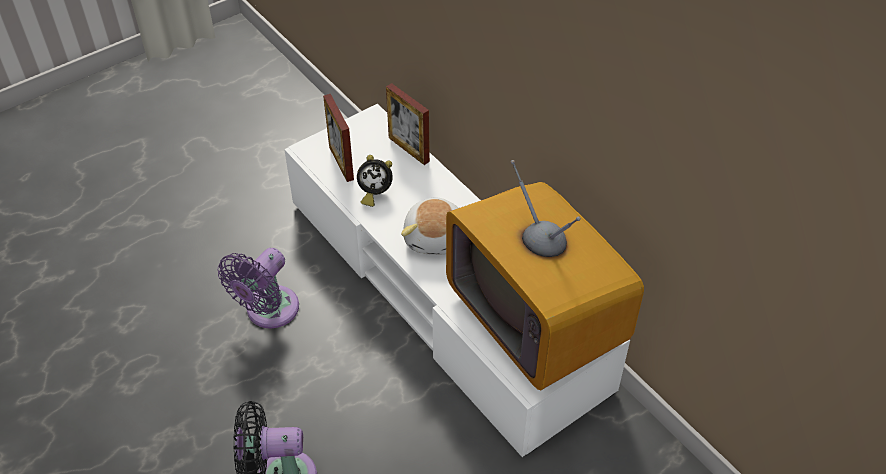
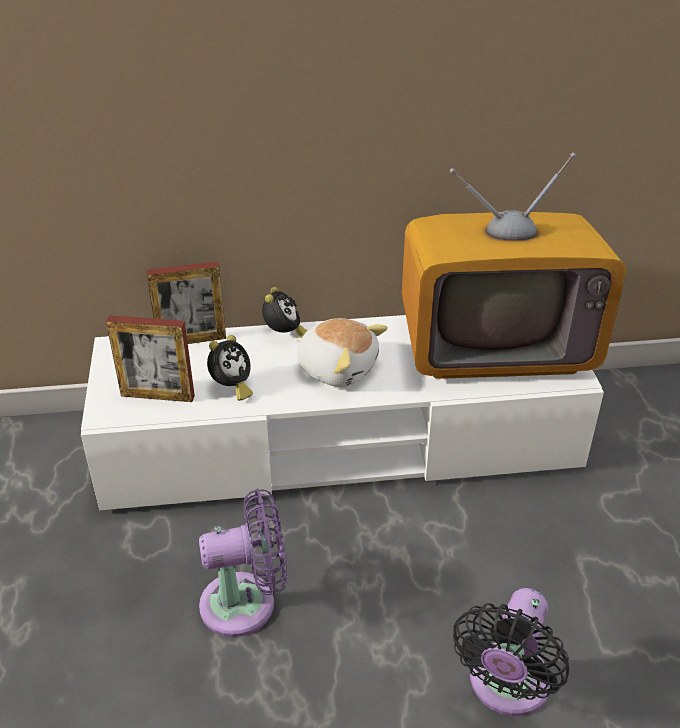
camera: 60 degrees left, 10 degrees down
(268, 311) = (246, 603): purple fan -> purple fan turned 75 degrees counterclockwise
(451, 192) = (284, 335): none -> alarm clock

